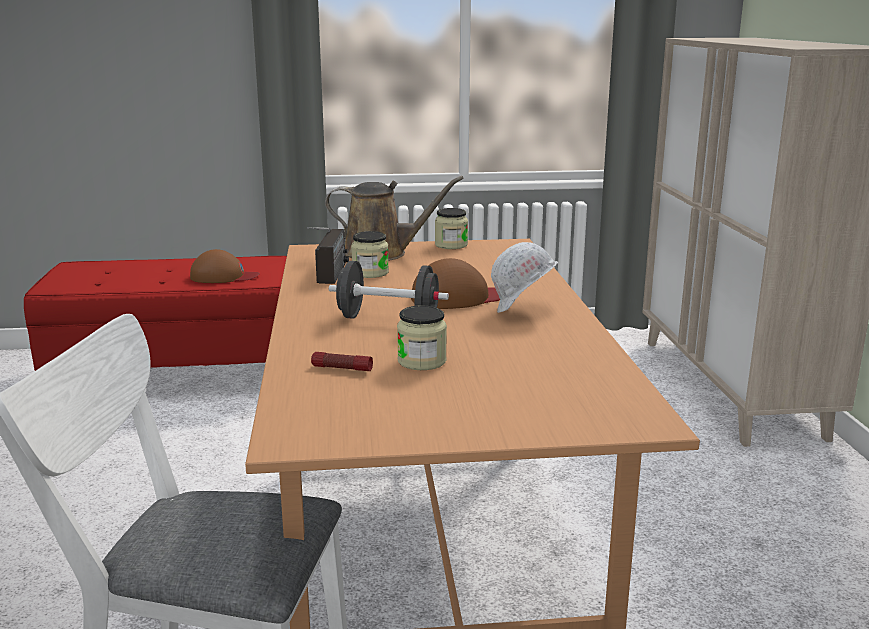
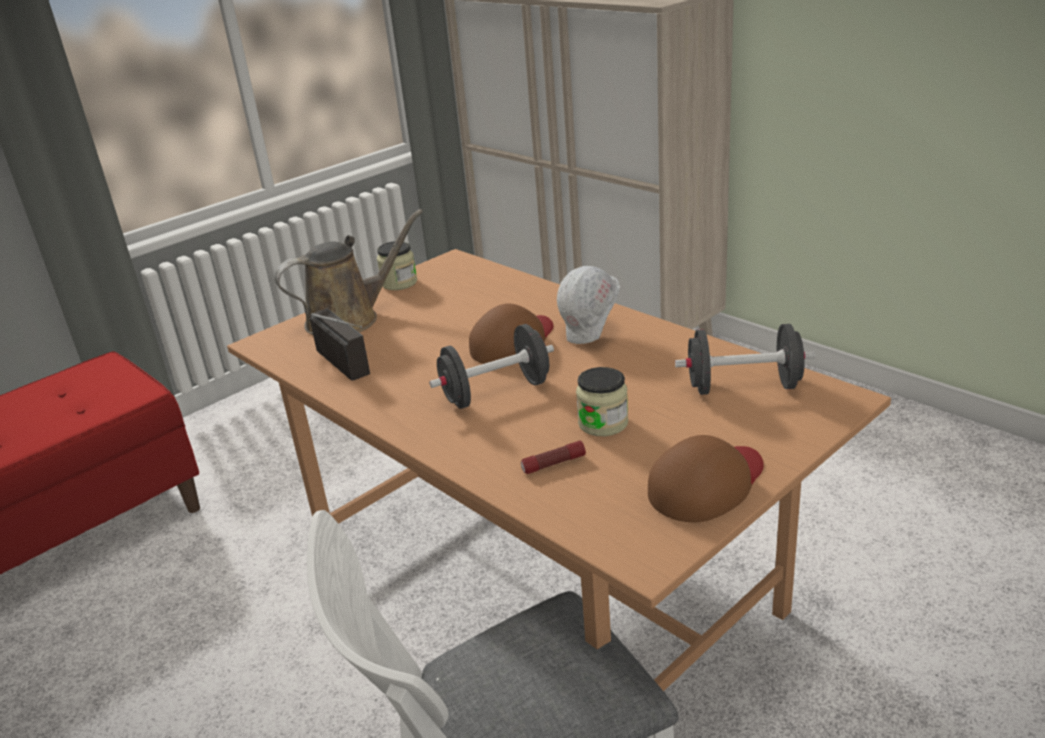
camera: 35 degrees left, 10 degrees up
(223, 277) = (77, 408): brown cap -> brown cap (707, 484)
(370, 273) = (382, 346): jar -> none
(575, 382) = (743, 387): none -> black dumbbell

